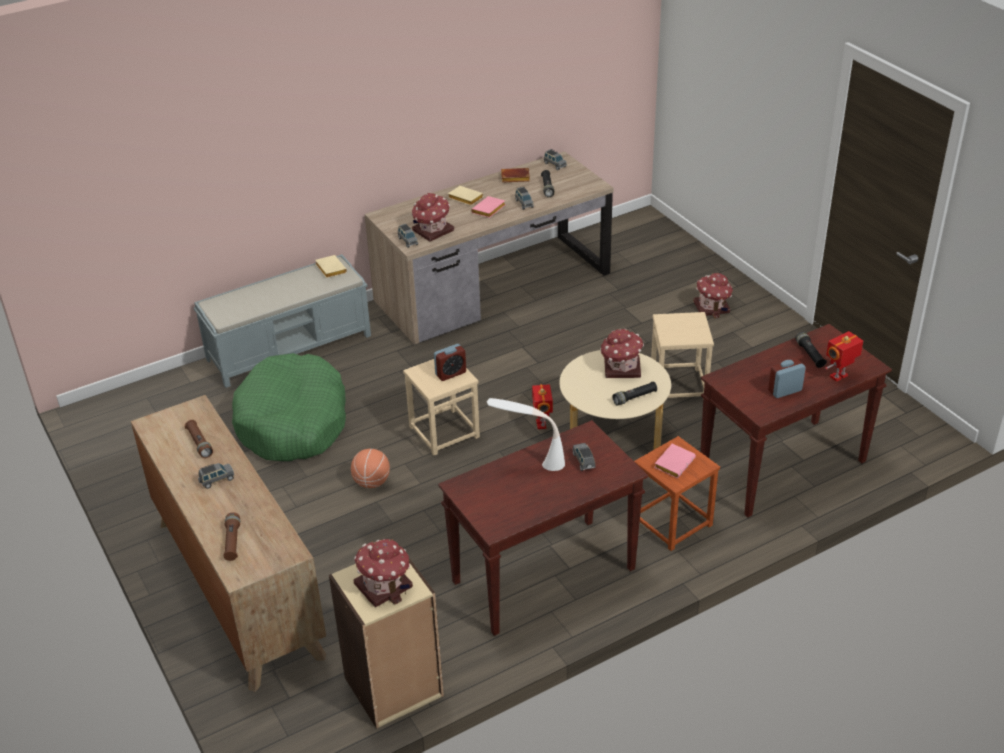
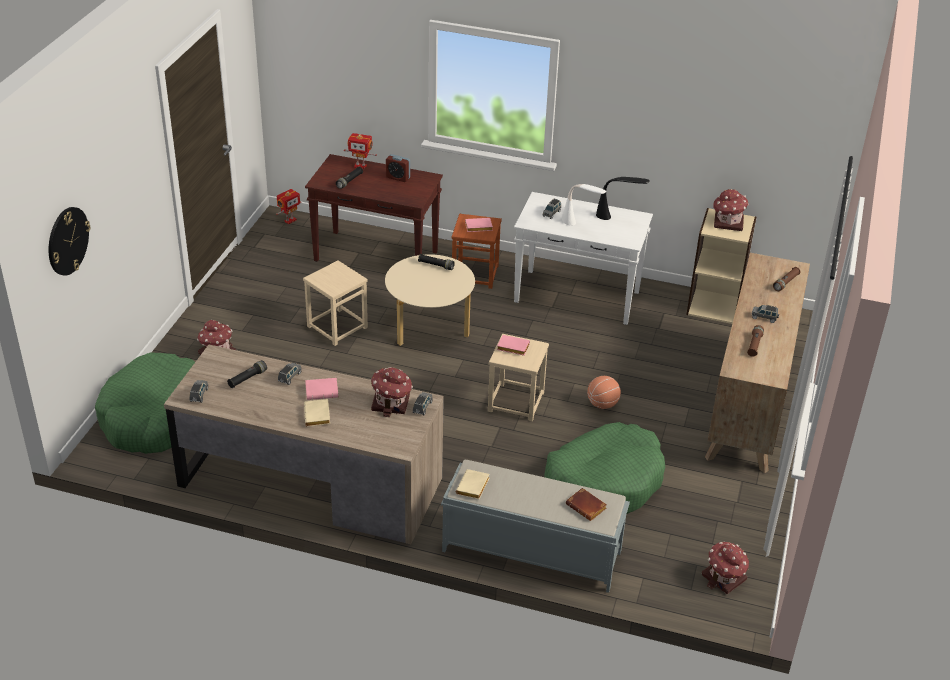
camera: 135 degrees left, 0 degrees up
(450, 373) = (512, 348): alarm clock -> pink book
(505, 504) = (619, 222): none -> black table lamp
(514, 178) = (250, 406): brown book -> brown book (587, 507)
(542, 424) = (452, 364): toy robot -> toy robot (290, 220)
(543, 577) = (578, 297): brown console table -> white console table
(621, 368) = (412, 283): toy house -> toy house (724, 578)
(657, 252) = (155, 417): none -> green dog bed
(701, 53) = (67, 241): none -> wall clock

